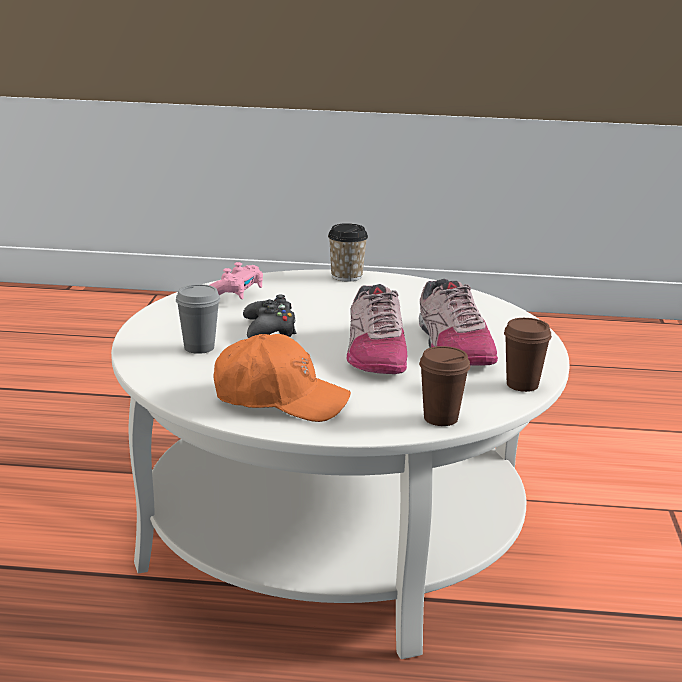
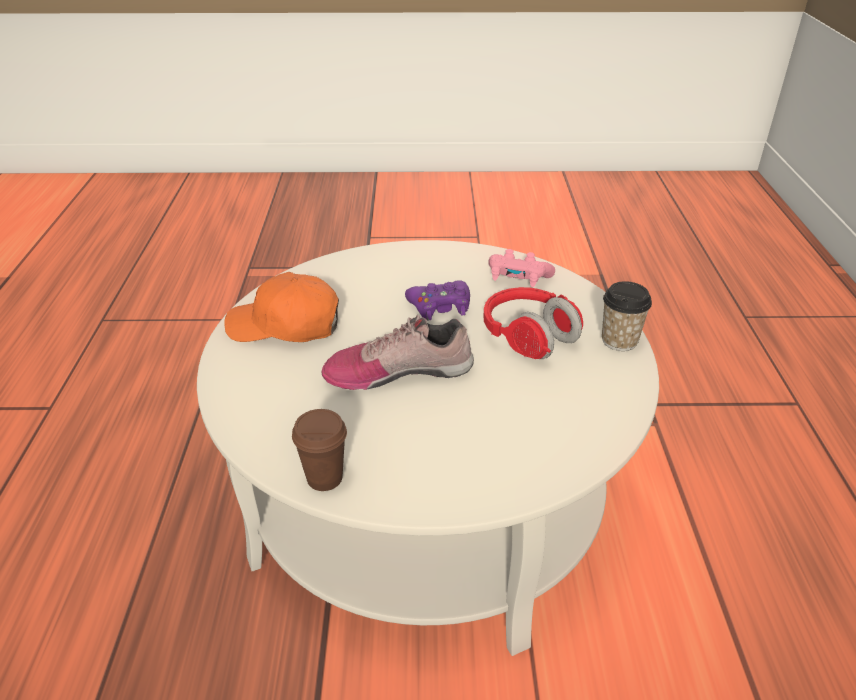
camera: 85 degrees right, 15 degrees up
(199, 348) = (388, 277): grey cup -> none
(269, 329) = (440, 306): black game controller -> purple game controller
(280, 399) = (285, 325): orange cap -> orange cap turned 90 degrees clockwise
(334, 303) = (528, 338): none -> red headphones
(440, 418) = (243, 417): brown cup -> none
(451, 345) = (429, 424): shoe -> none

